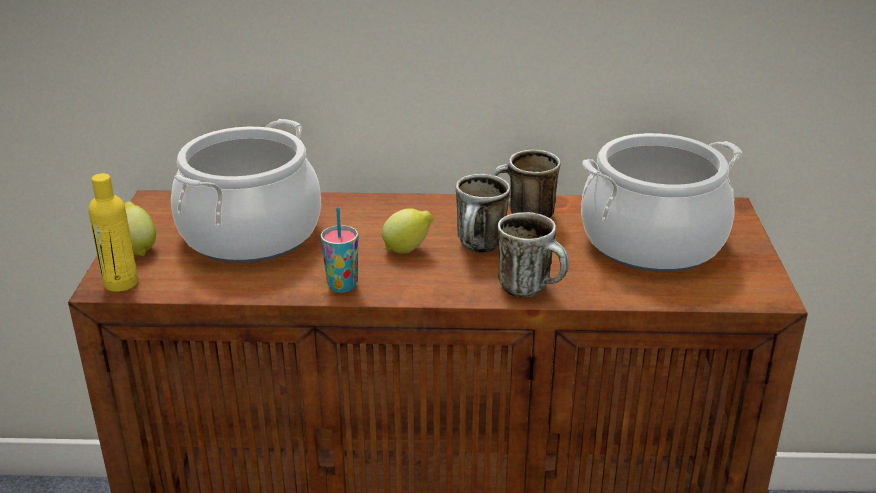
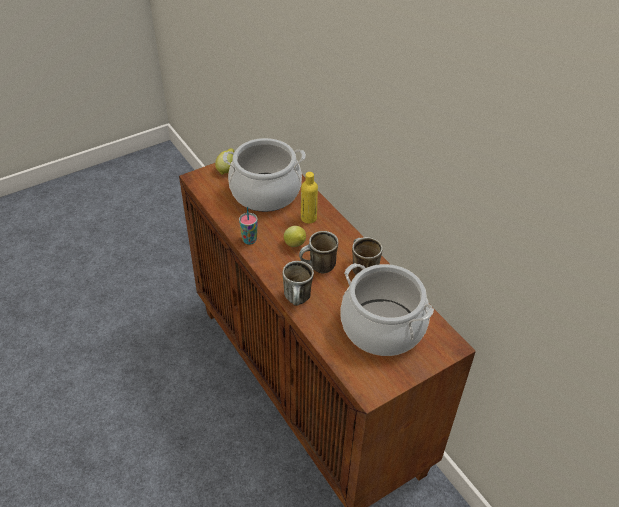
camera: 55 degrees right, 15 degrees up
(121, 283) = (200, 180): yellow bottle -> yellow bottle (308, 218)

